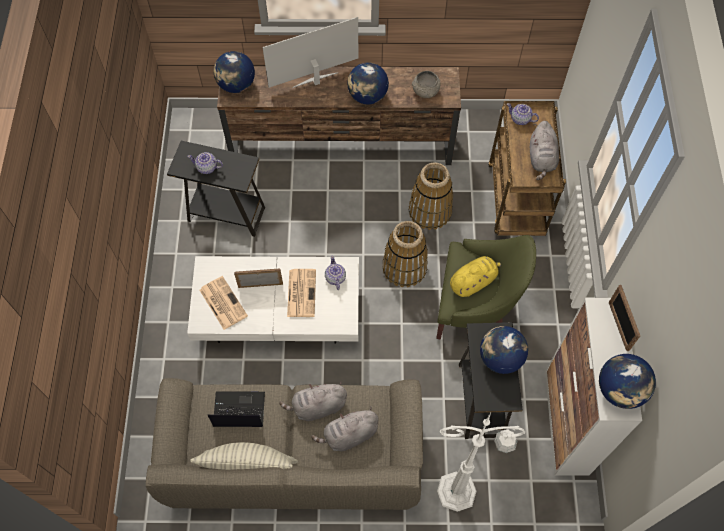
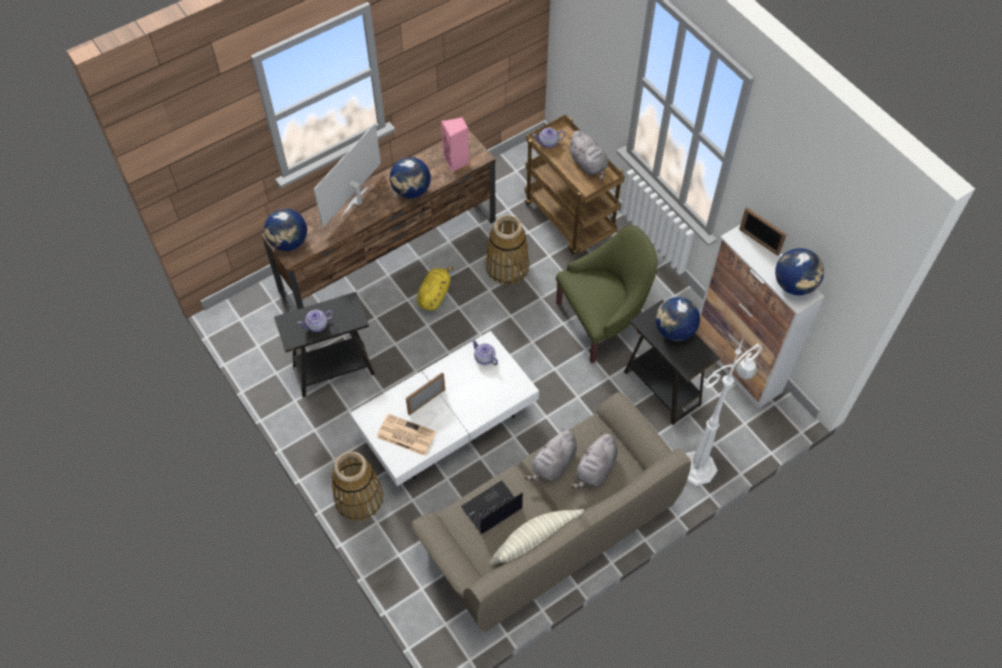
camera: 35 degrees left, 5 degrees down
(301, 292) = (465, 386): newspaper -> none
(404, 267) = (522, 323): basket -> basket (359, 498)
(425, 92) = (457, 161): grey bowl -> pink speaker
(474, 281) = (600, 292): yellow plush toy -> yellow plush toy (434, 295)

